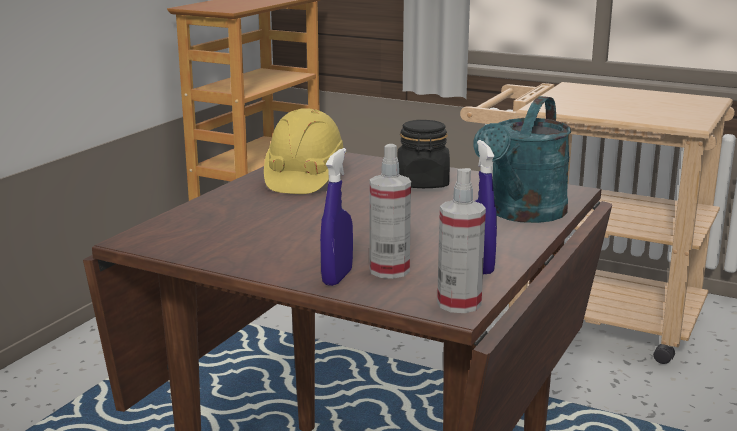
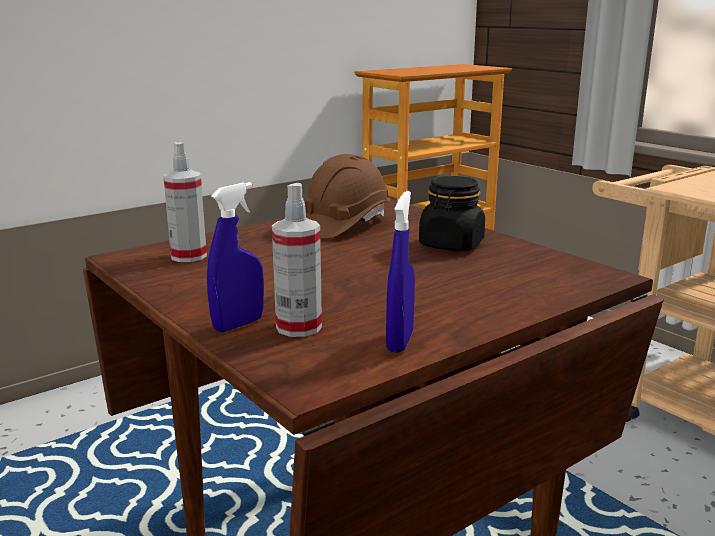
camera: 25 degrees right, 0 degrees up
(304, 178) = (343, 225): yellow hard hat -> brown hard hat
(459, 303) = (320, 380): spray bottle -> spray bottle (188, 256)
(522, 214) = (520, 292): turquoise watering can -> none

